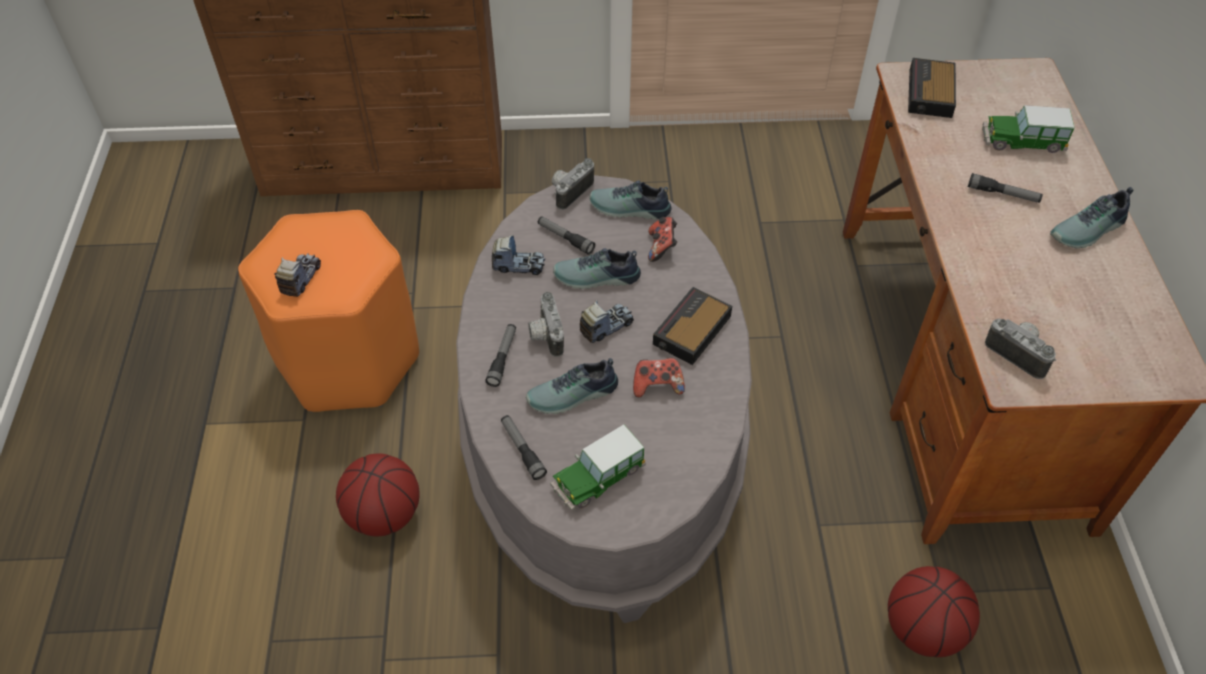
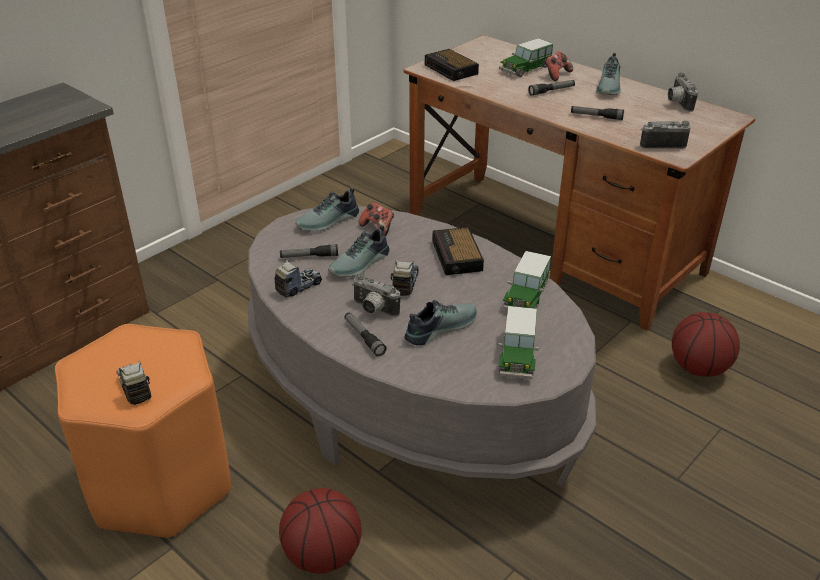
camera: 45 degrees left, 15 degrees down
(522, 450) = (451, 374): flashlight -> flashlight (596, 117)
(569, 191) = (274, 233): camera -> camera (677, 103)
(573, 396) = (439, 327): shoe -> shoe turned 150 degrees counterclockwise
(657, 385) = (479, 292): game controller -> game controller (556, 75)
(693, 423) = (526, 296): none -> toy car

